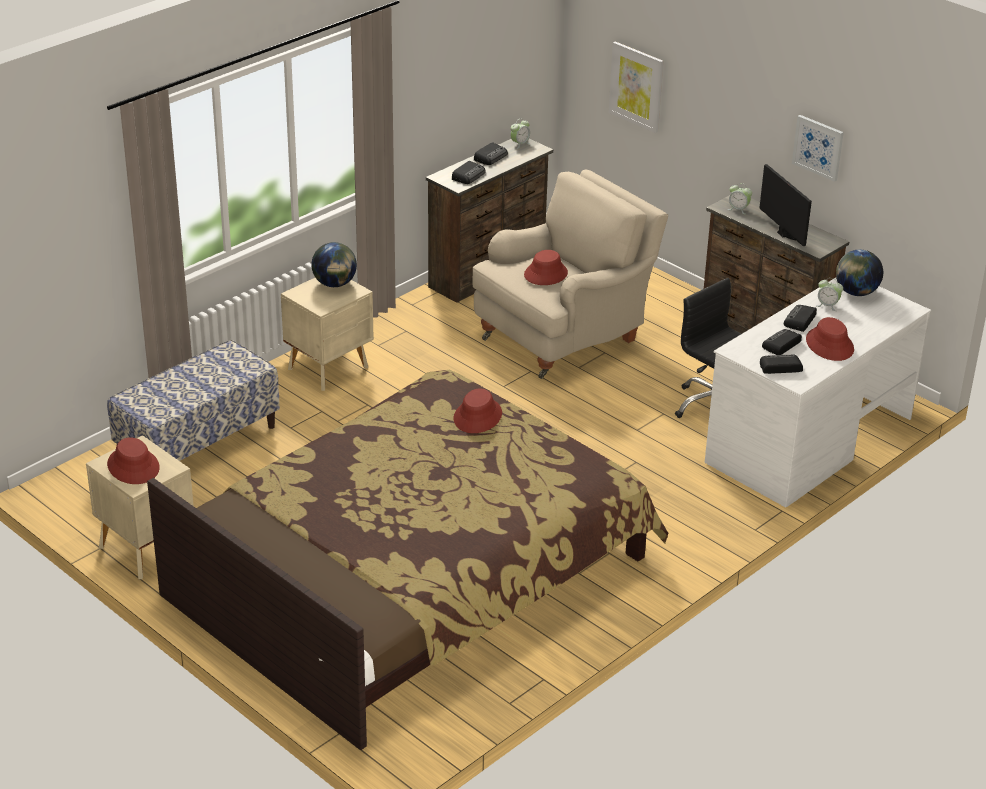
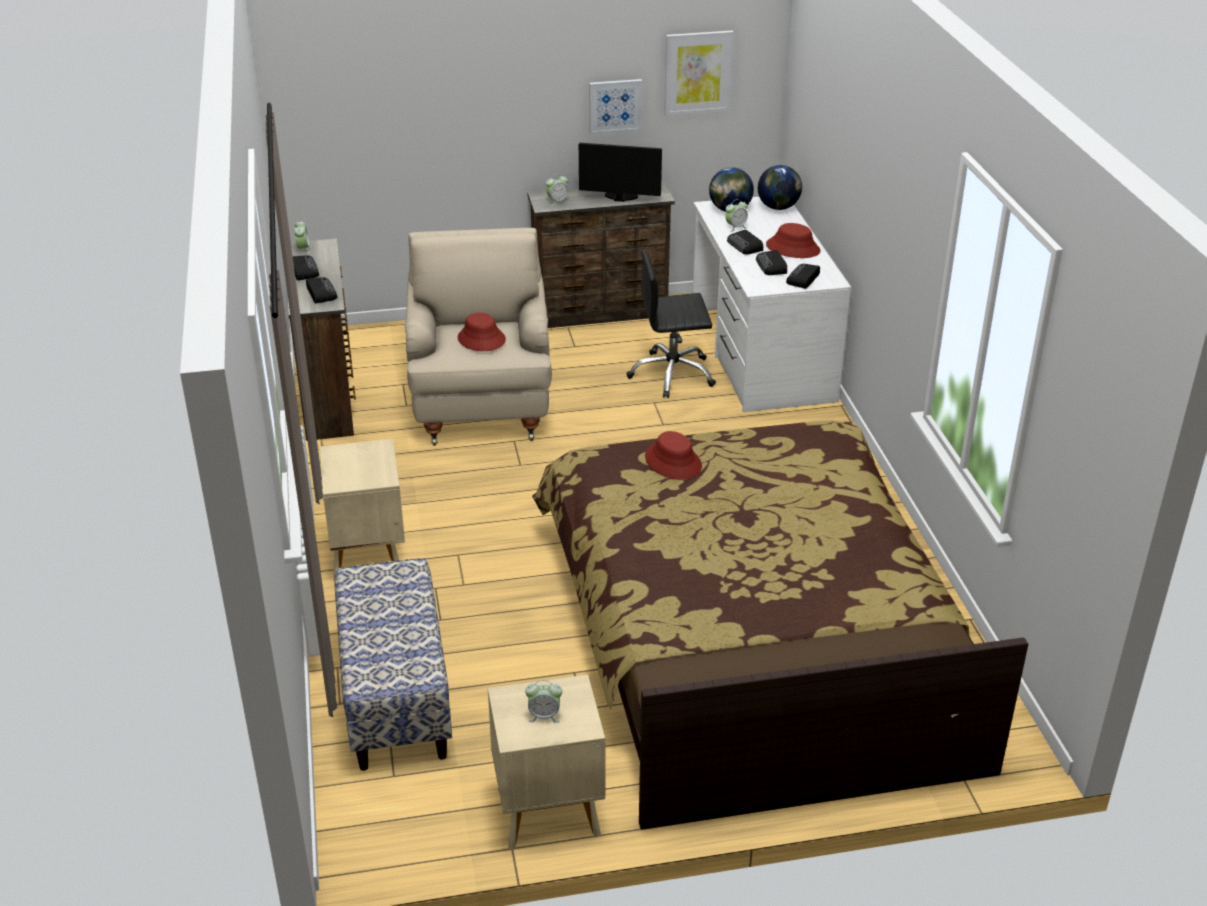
camera: 55 degrees left, 0 degrees up
(133, 466) = (544, 715): red hat -> alarm clock
(335, 284) = (350, 455): globe -> globe (778, 207)
(636, 86) = (379, 139): picture -> picture (698, 73)

